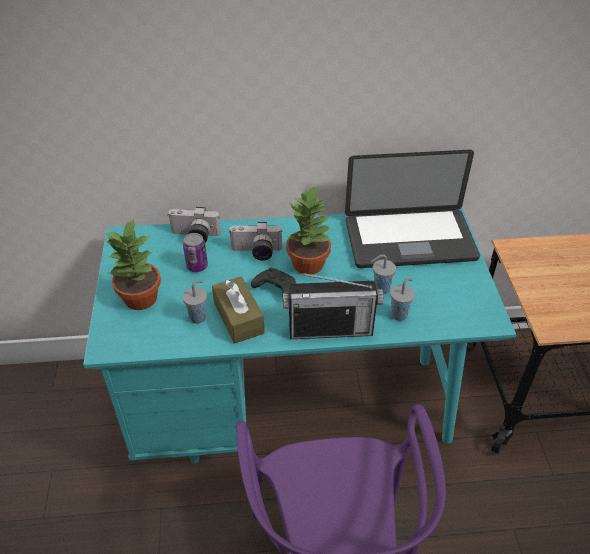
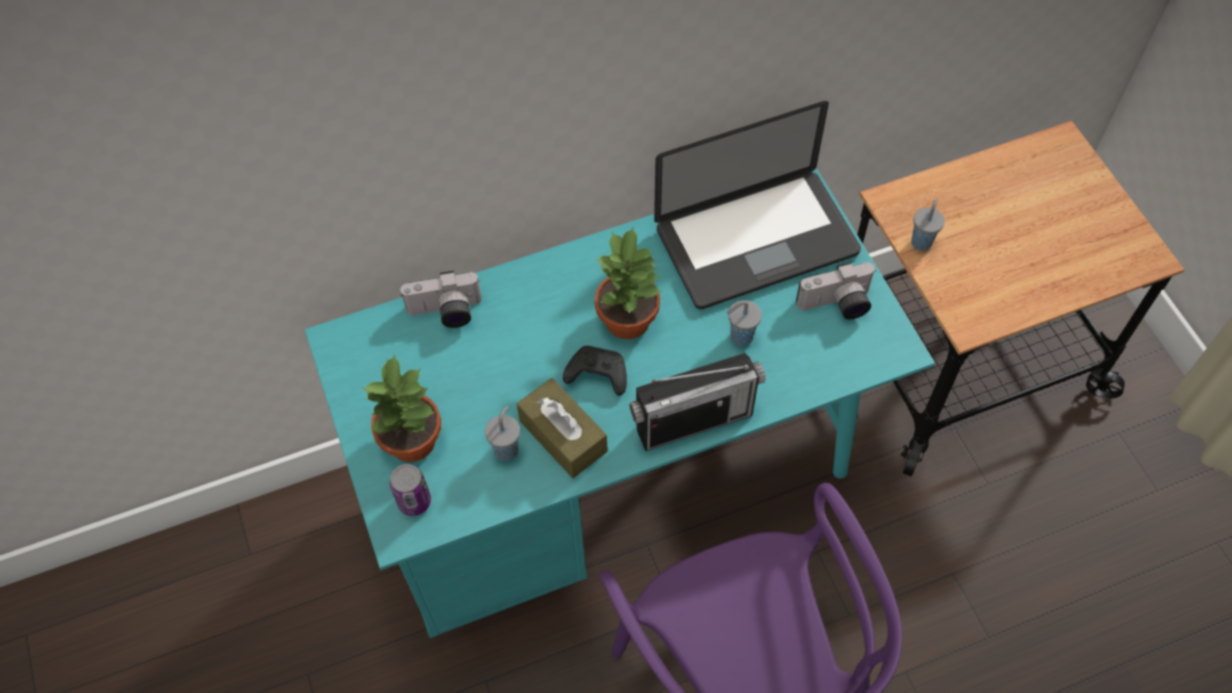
camera: 15 degrees left, 15 degrees up
(197, 266) = (470, 365): can -> can (414, 501)
(256, 252) = (546, 319): camera -> camera (837, 306)
(399, 314) = (777, 371): grey cup -> grey cup (921, 241)

